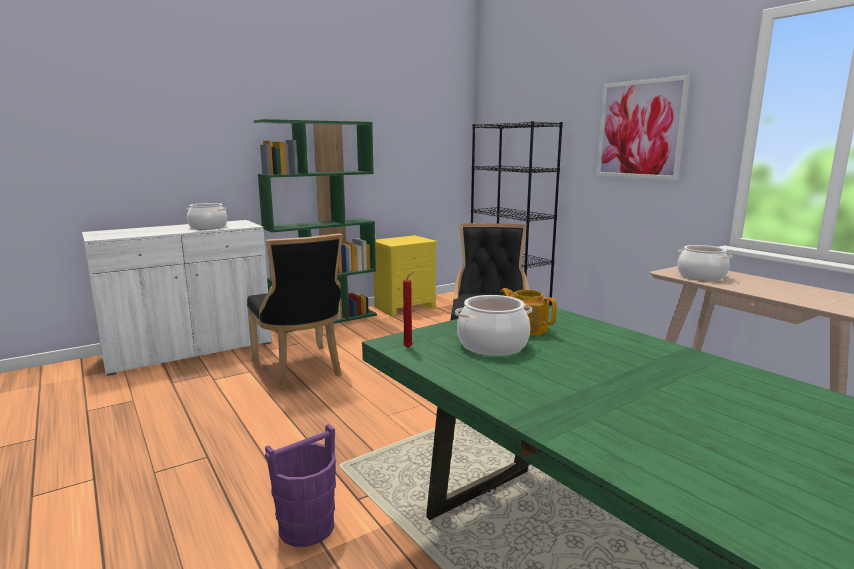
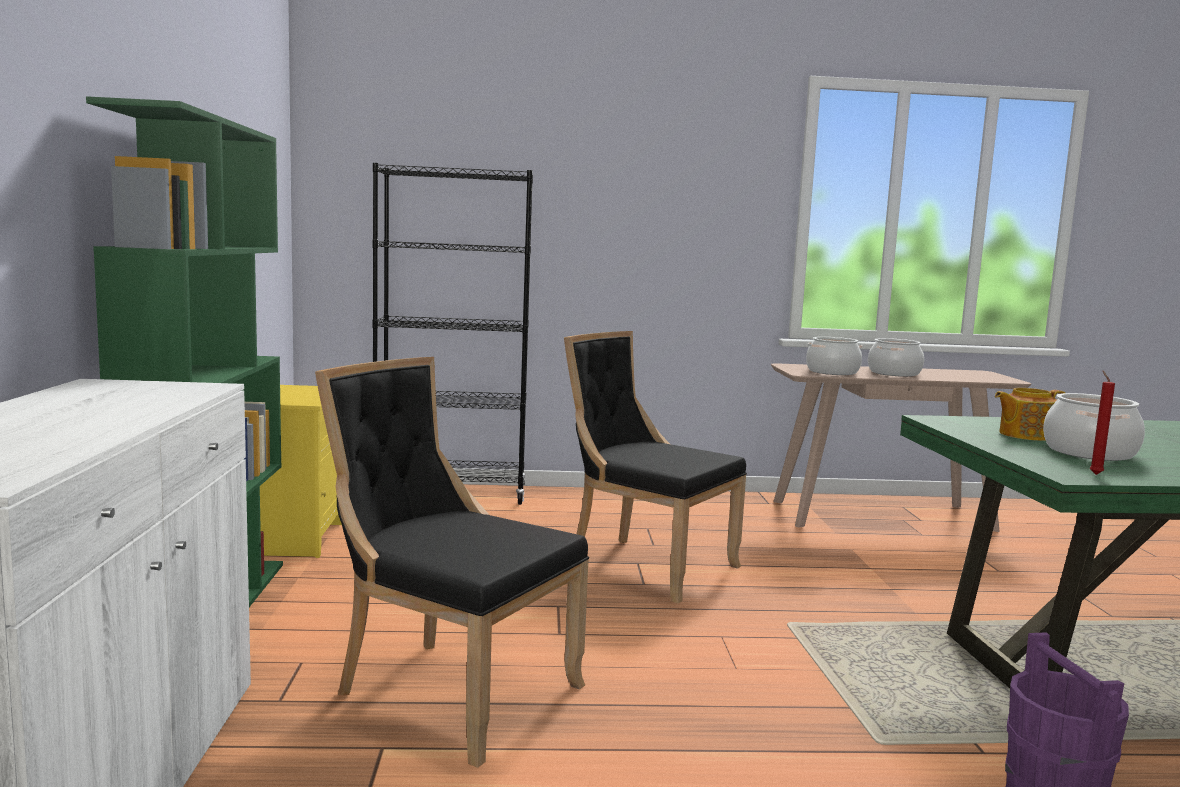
camera: 60 degrees left, 5 degrees down
(208, 227) = (133, 404): cooking pot -> cooking pot (894, 373)
(300, 368) = (449, 691): black chair -> black chair turned 150 degrees counterclockwise
(639, 130) = (661, 196): picture -> none

